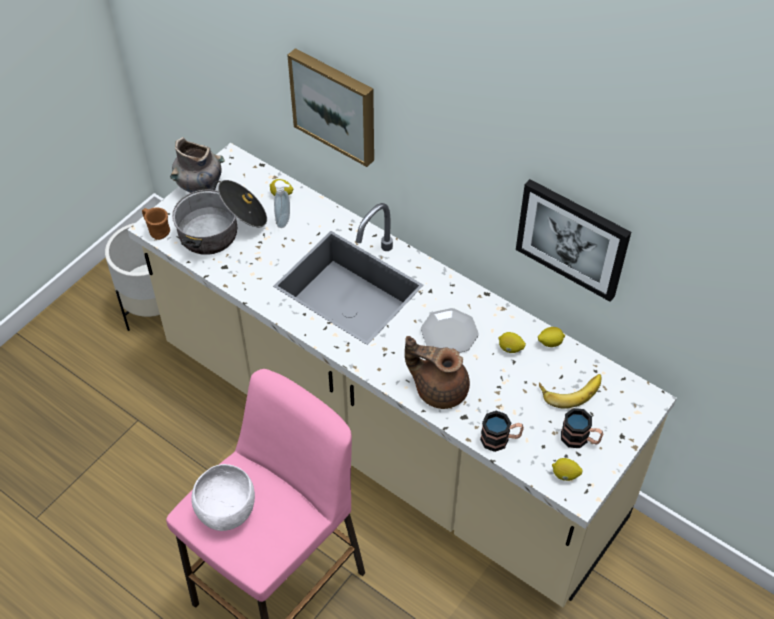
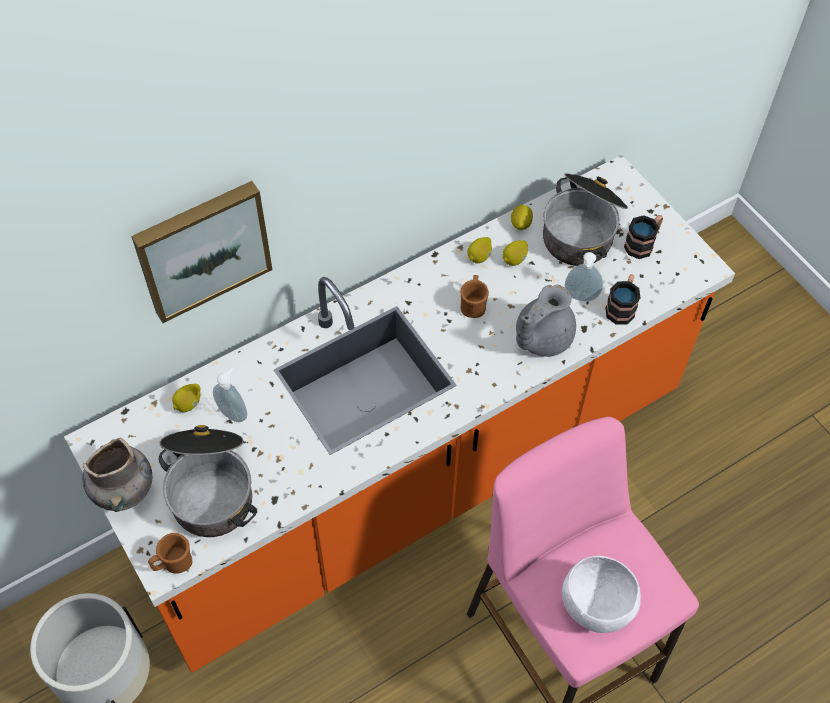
camera: 70 degrees left, 5 degrees up
(387, 434) = (413, 478): beige counter -> orange counter
(439, 388) = (541, 338): brown teapot -> grey teapot
(449, 333) = (473, 305): plate -> brown mug
(495, 406) = (580, 298): none -> soap dispenser
(565, 475) = (679, 270): lemon -> lemon (479, 257)
(570, 389) = (582, 229): banana -> cooking pot
(573, 238) = (505, 112): picture -> none

